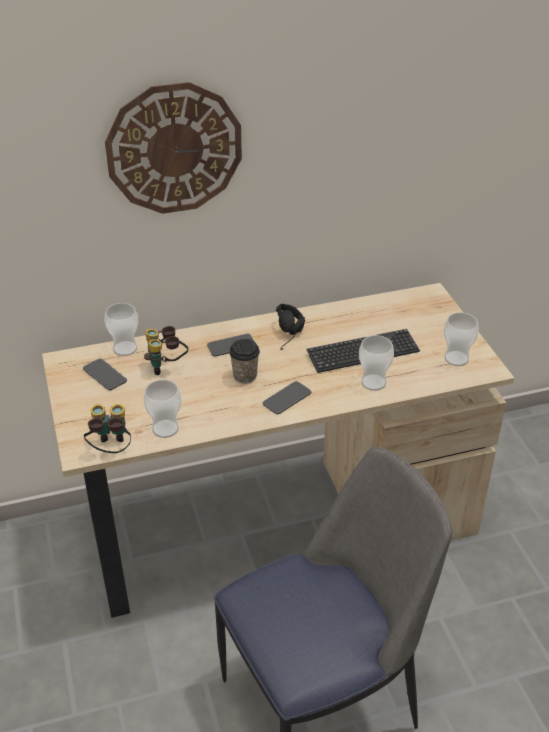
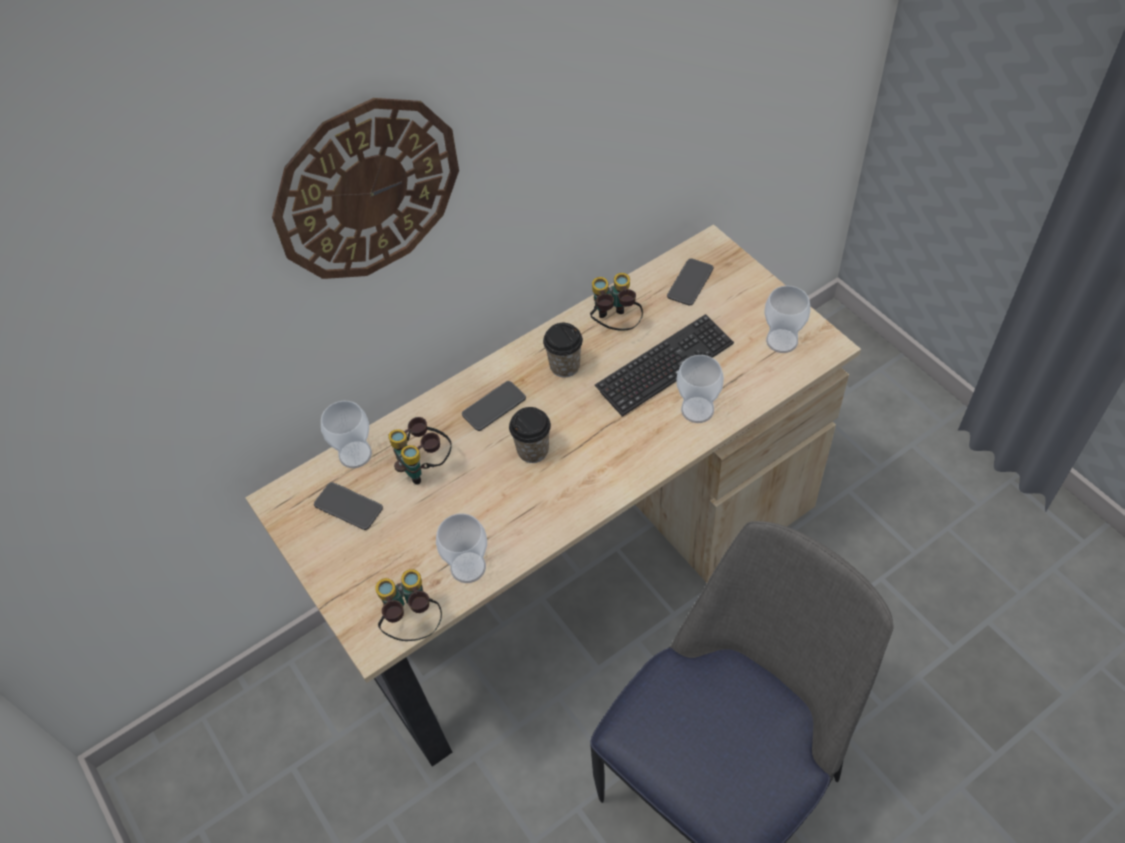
camera: 15 degrees left, 15 degrees up
(287, 398) = (601, 469): phone -> phone (690, 283)
(292, 335) = (565, 366): black headphones -> cup
(339, 321) = (614, 325): none -> binoculars

